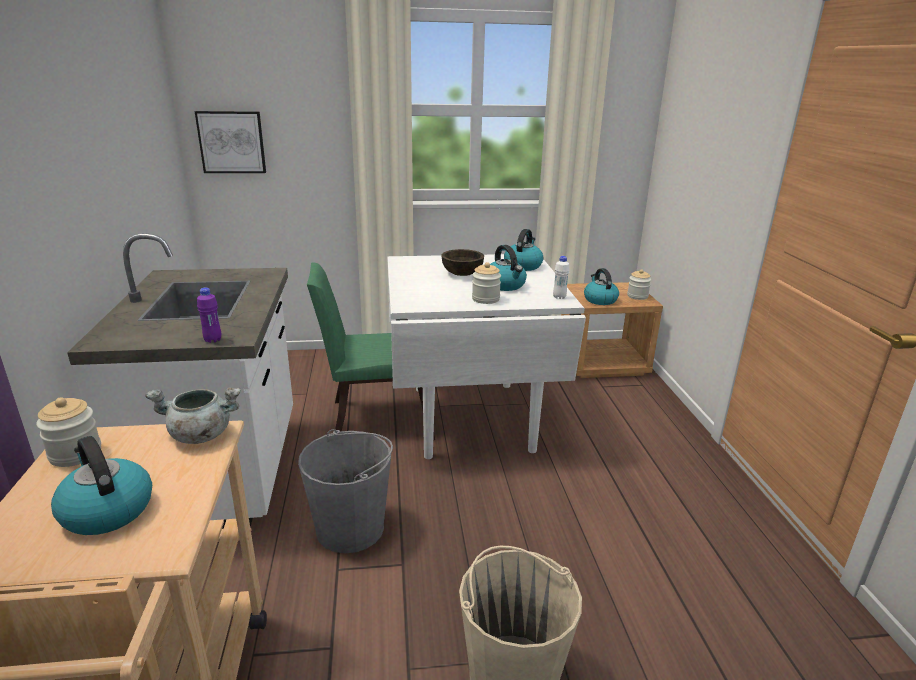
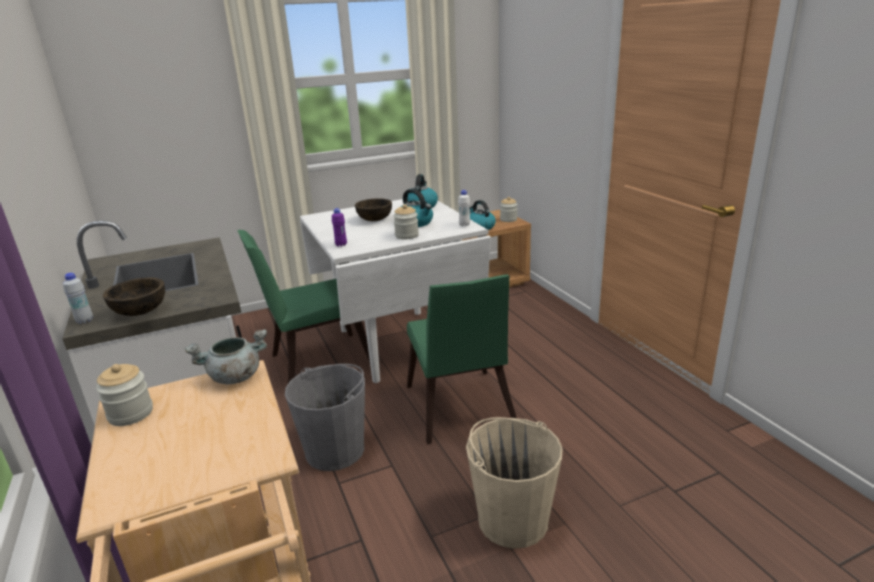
camera: 15 degrees left, 0 degrees up
(100, 337) = (85, 321): none -> white bottle
(106, 510) = (195, 445): kettle -> none
(156, 337) = (141, 311): none -> brown bowl
(213, 340) = (197, 304): purple bottle -> purple bottle (341, 245)
(232, 142) = (124, 130): picture -> none
(506, 516) = (459, 410): none -> green chair

